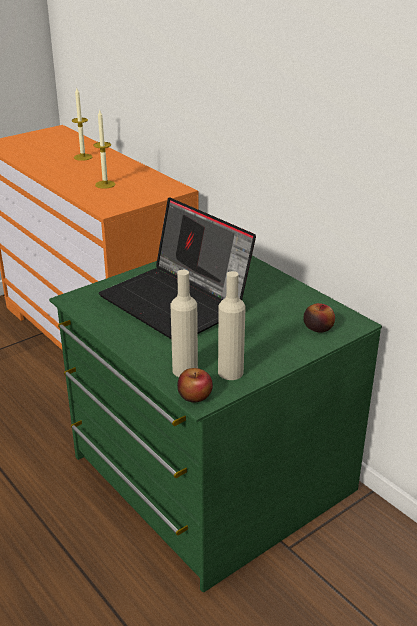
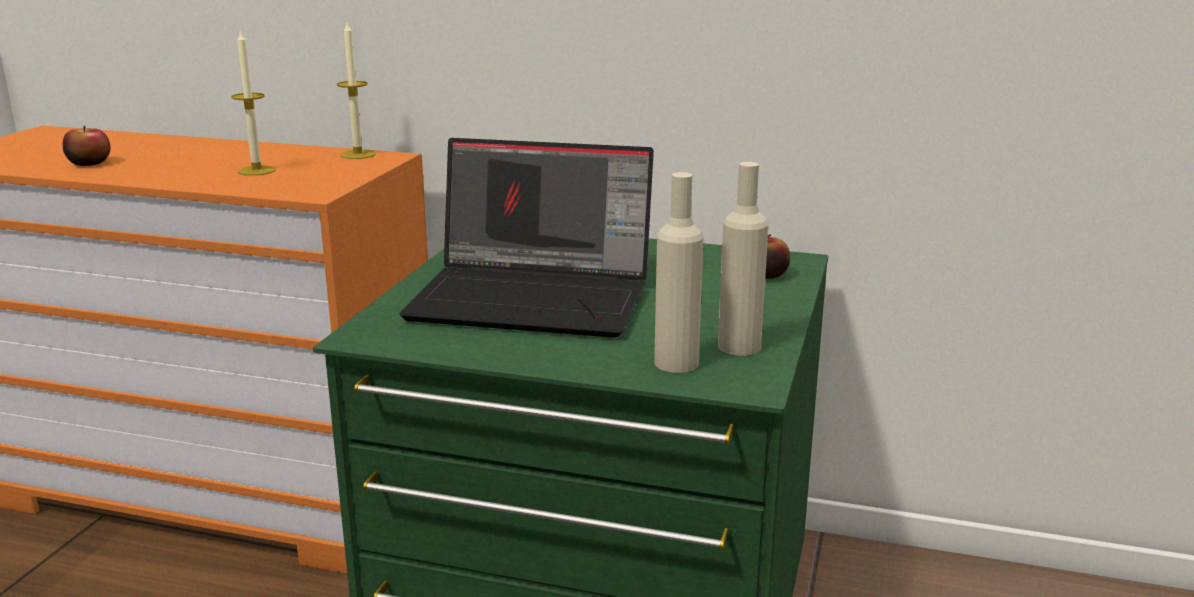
camera: 35 degrees left, 10 degrees down
(83, 157) = (155, 151): candle -> candle (358, 154)
(195, 396) = (738, 384): apple -> apple (89, 163)

